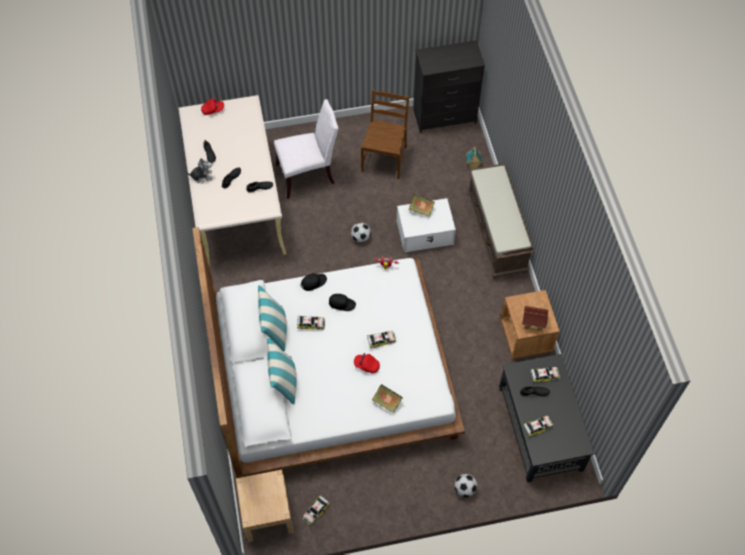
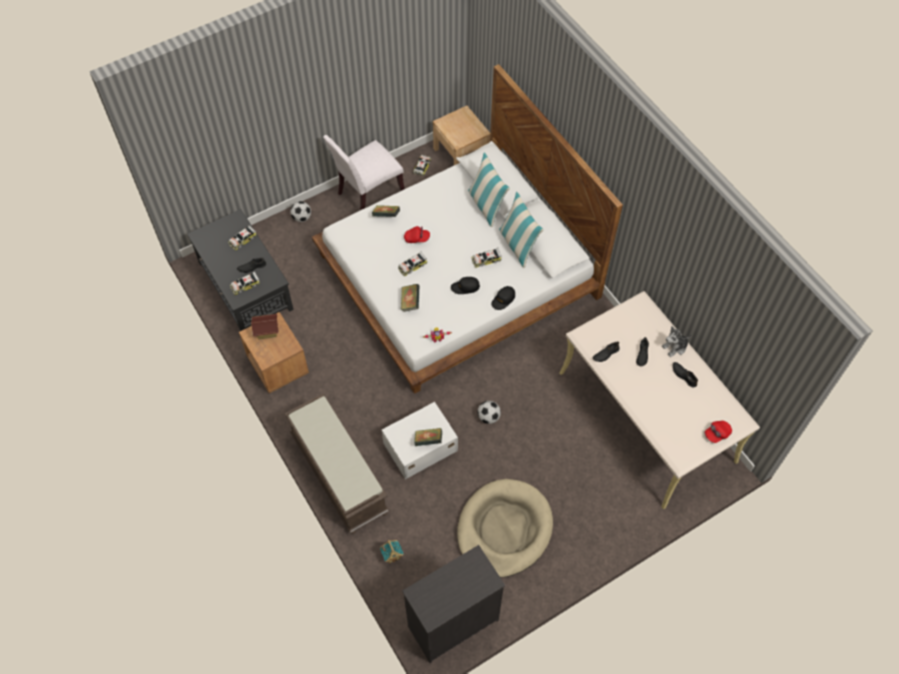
camera: 160 degrees right, 0 degrees up
(308, 174) = (584, 476): white chair -> white chair (368, 194)
(384, 158) = (504, 529): brown chair -> beige dog bed
(397, 305) = (410, 302): none -> book

